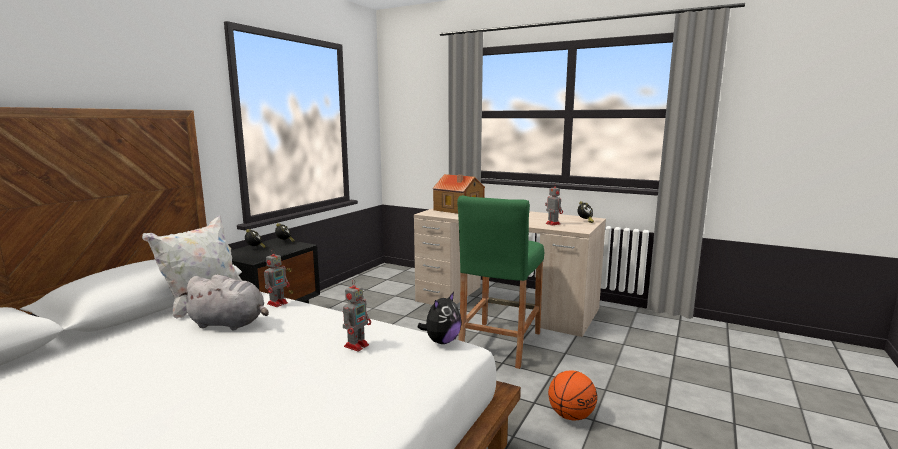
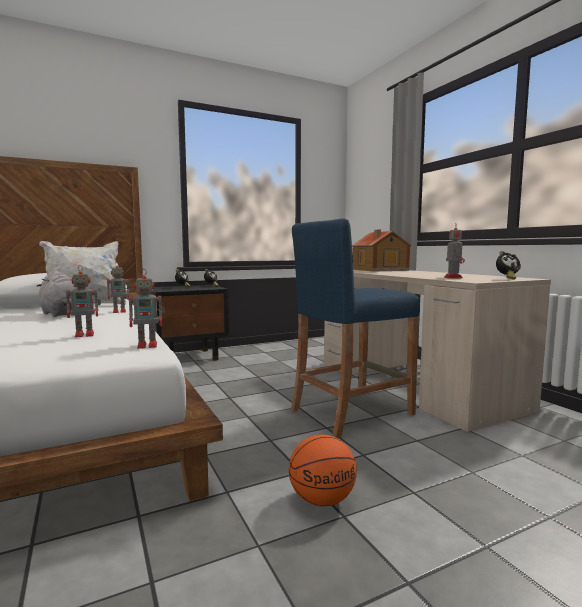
camera: 35 degrees right, 5 degrees down
(441, 341) = (148, 345): plush toy -> toy robot
(499, 343) = (351, 411): green stool -> blue stool

